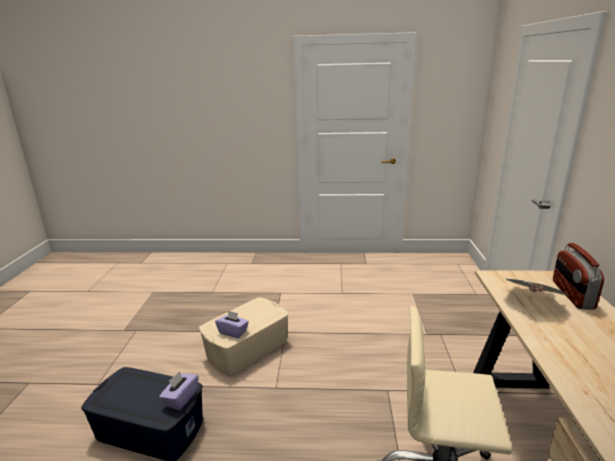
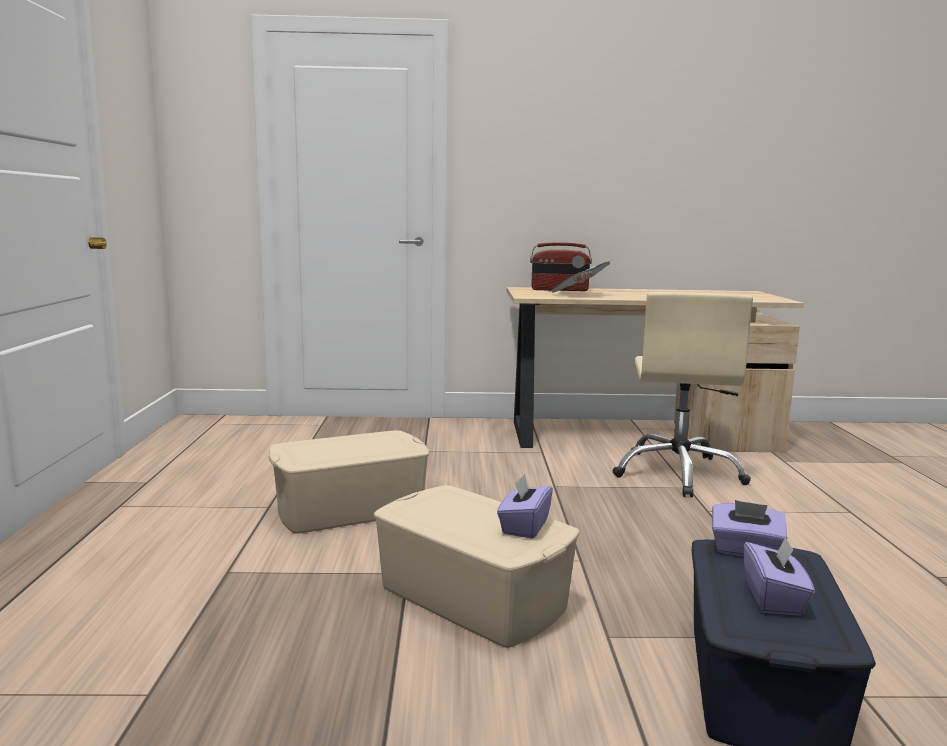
camera: 95 degrees left, 10 degrees down
(136, 394) = (774, 599): none -> purple tissue box
(340, 313) = (349, 509): none -> beige storage box

